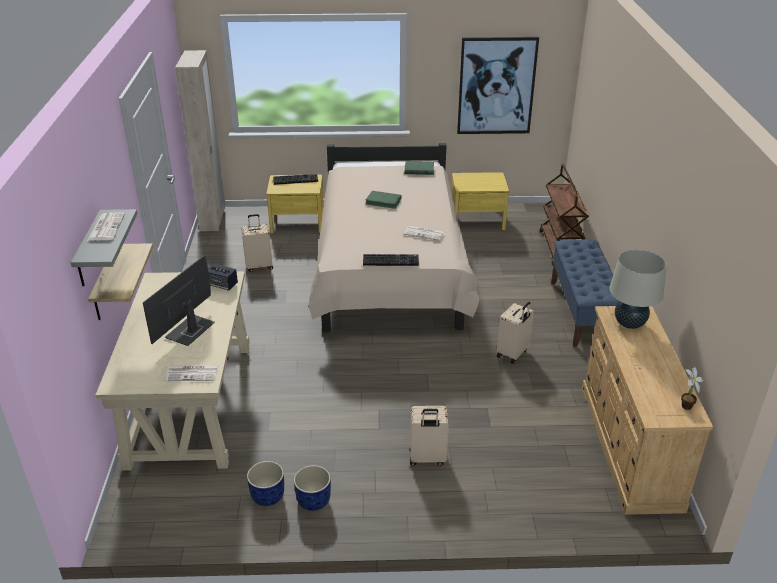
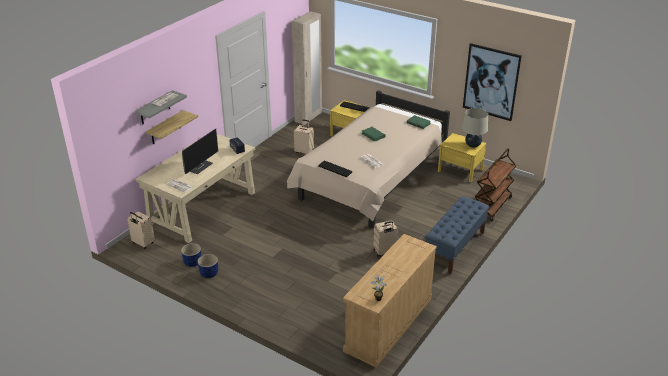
camera: 35 degrees right, 0 degrees up
(189, 331) = (199, 166): monitor -> monitor turned 150 degrees clockwise
(427, 458) = (279, 280): beige suitcase -> beige suitcase (142, 243)
(629, 323) = (409, 249): beige table lamp -> beige table lamp (472, 145)

